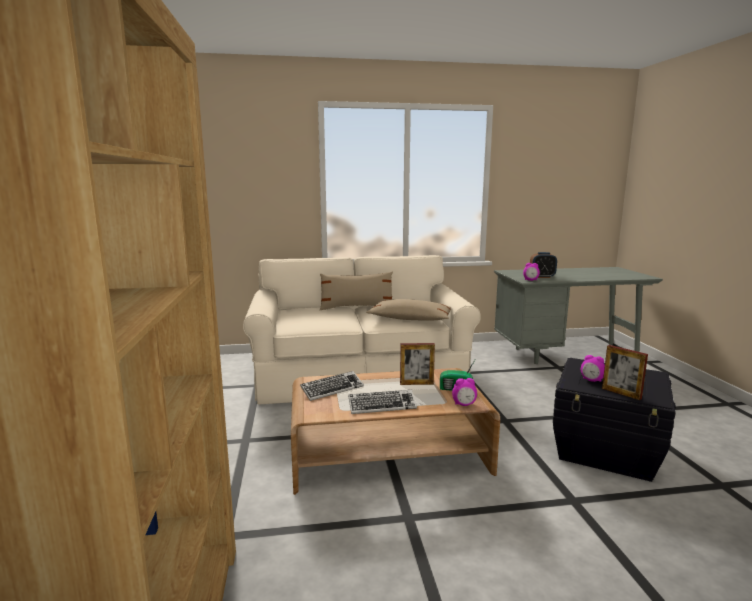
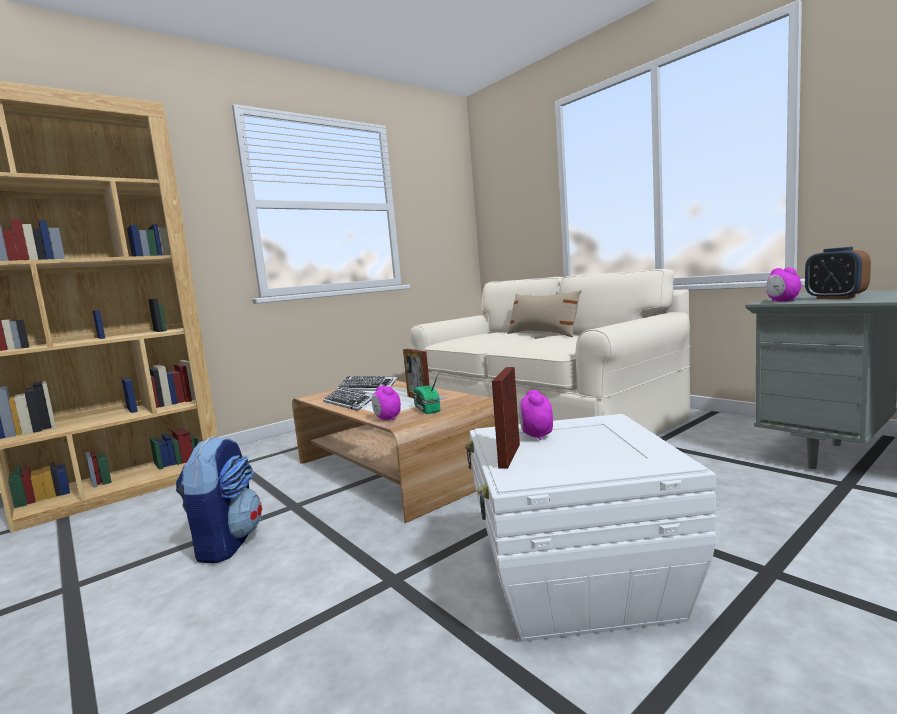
camera: 60 degrees right, 5 degrees down
(410, 319) = (547, 345): beige pillow -> none
(454, 568) = (226, 543): none -> backpack
(607, 450) = (577, 582): black storage box -> white storage box

